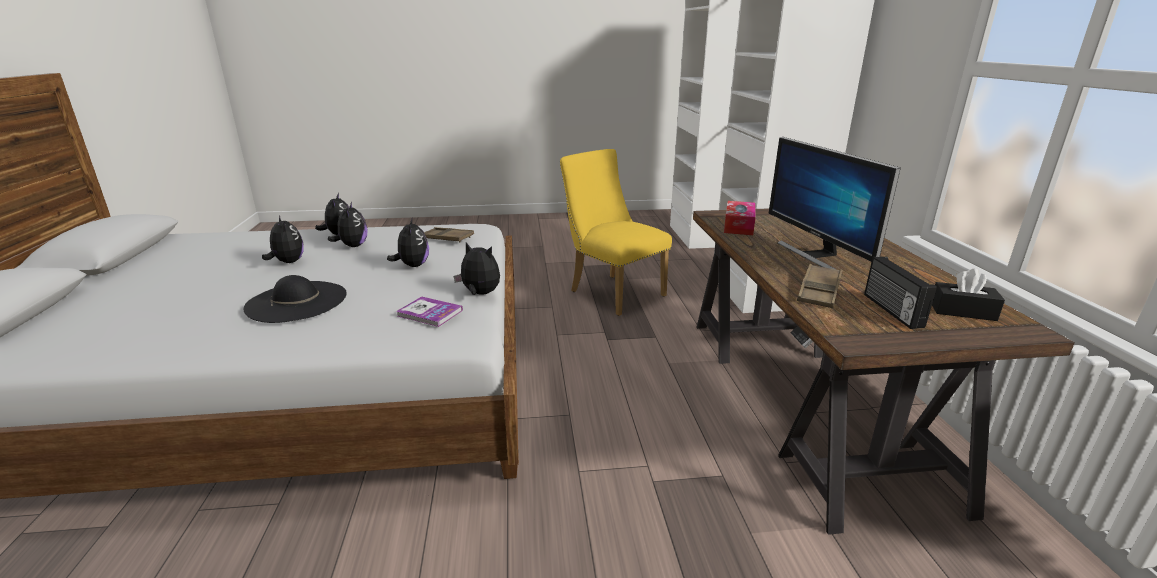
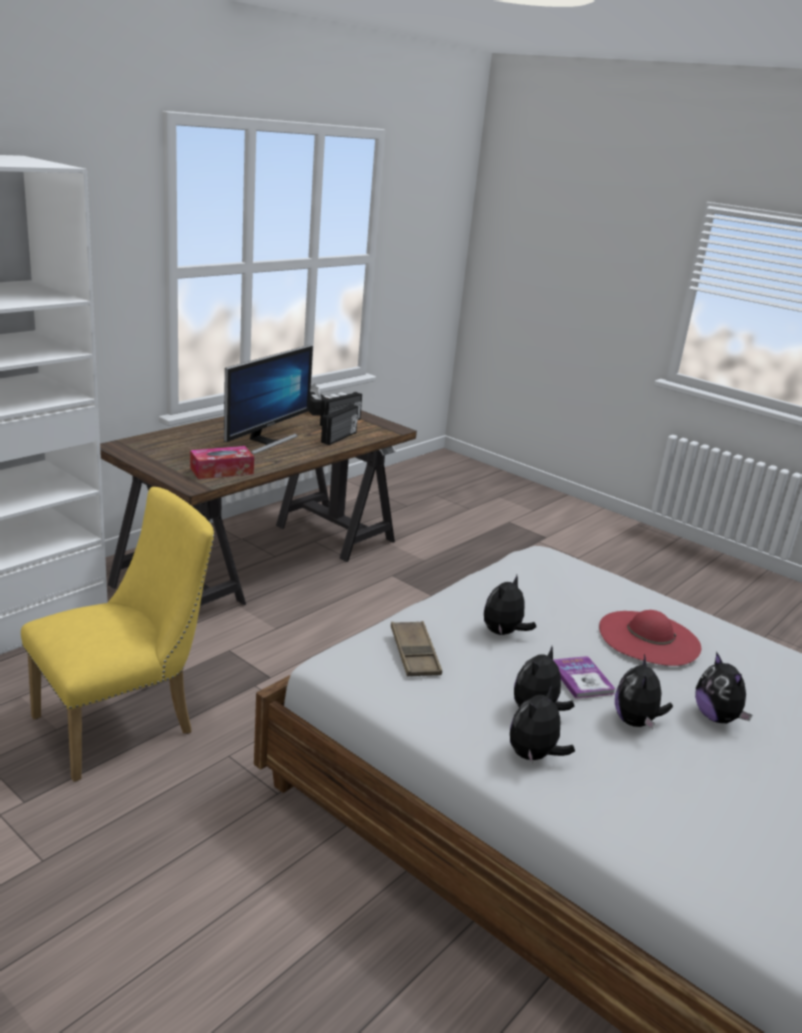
camera: 135 degrees left, 0 degrees up
(297, 301) = (649, 638): black hat -> red hat
(430, 313) = (550, 570): book -> book (581, 679)
(480, 294) = (486, 573): plush toy -> plush toy (716, 717)
(612, 292) = (125, 724): yellow chair -> yellow chair turned 135 degrees counterclockwise
(819, 291) = (340, 437): brown tray -> radio

